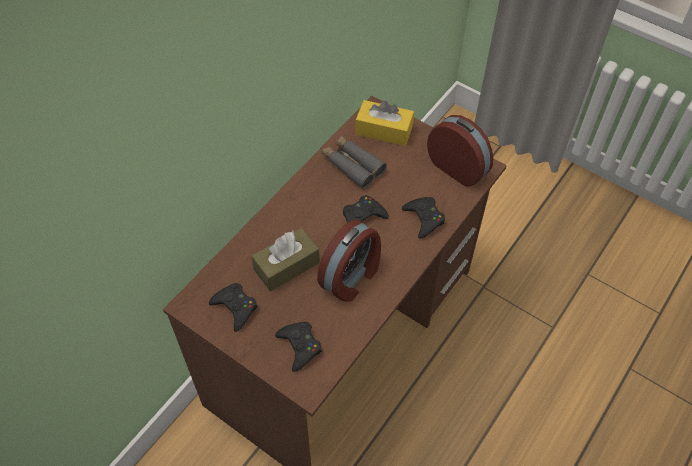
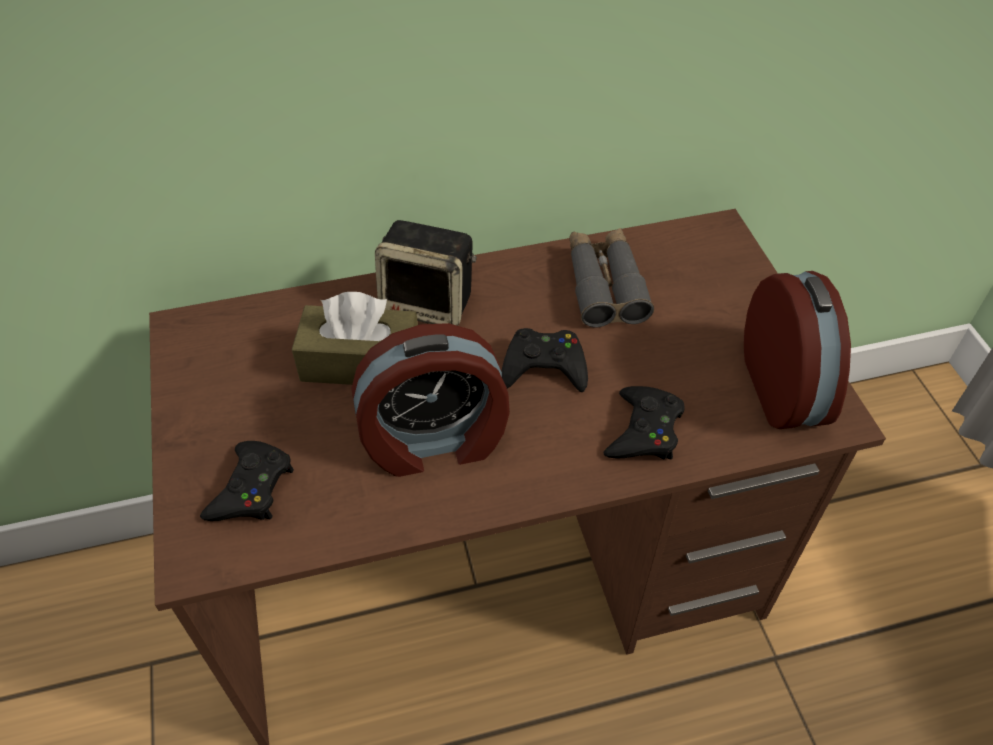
camera: 40 degrees right, 5 degrees down
(235, 308) = (232, 372): black game controller -> none
(288, 221) = (429, 303): none -> speaker
(384, 130) = (706, 265): yellow tissue box -> none

